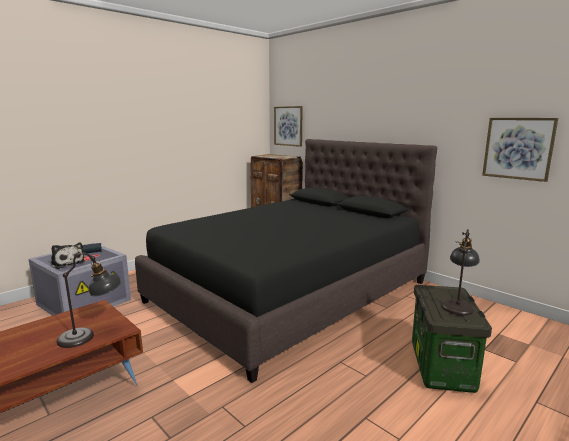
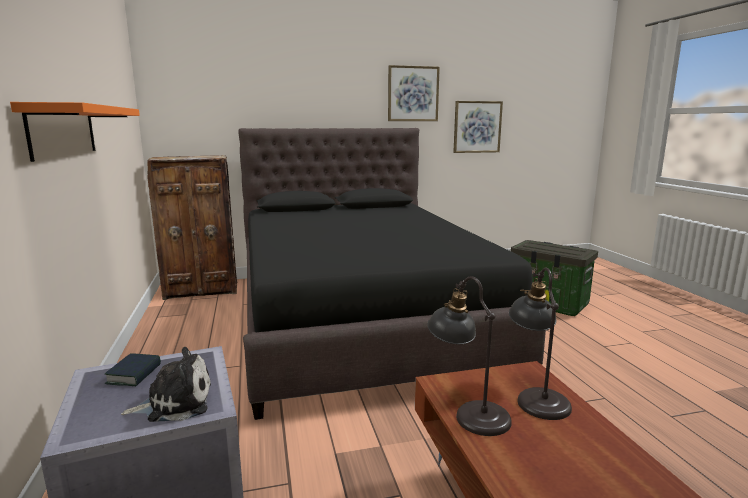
camera: 60 degrees left, 0 degrees up
(144, 141) = (63, 131): none -> orange shelf
(288, 126) = (186, 111): picture -> picture (413, 94)
(458, 302) = (555, 245): grey table lamp -> grey table lamp (466, 407)

